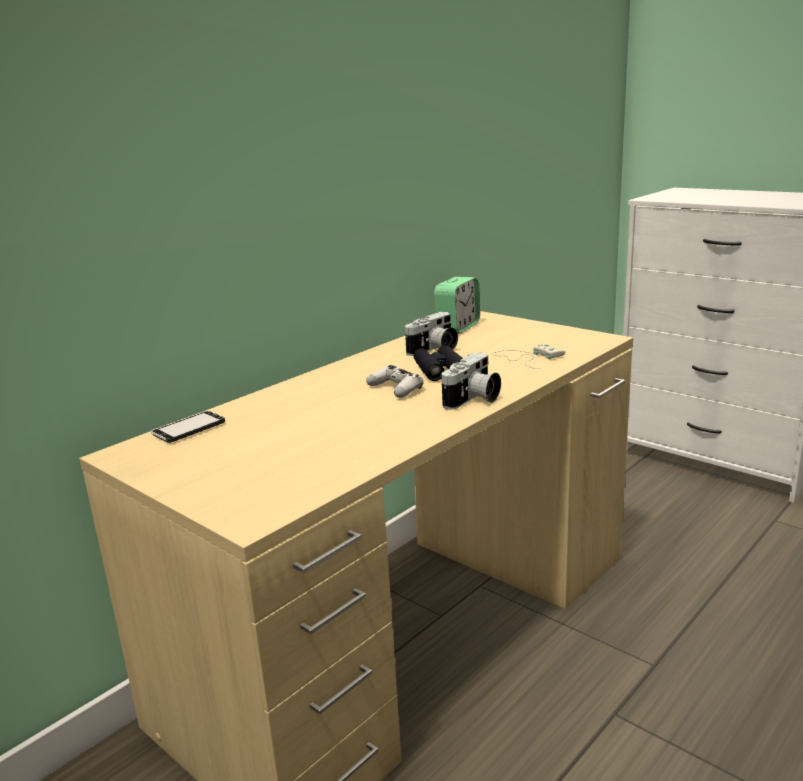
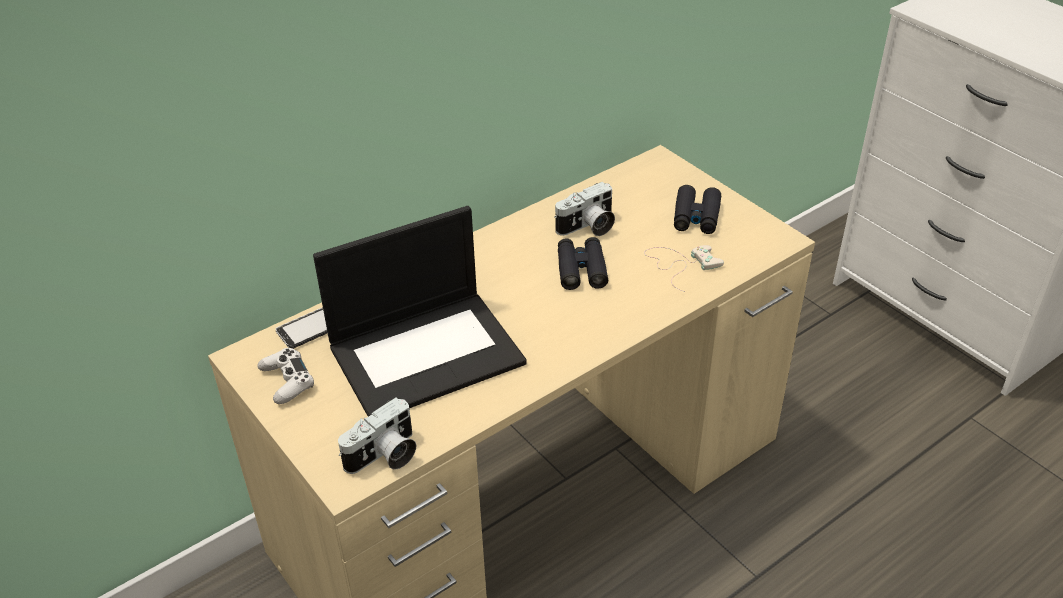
camera: 10 degrees right, 20 degrees up
(313, 429) = (427, 353): none -> laptop
(396, 389) = (526, 296): white game controller -> white game controller (287, 381)
(458, 327) = (629, 183): alarm clock -> none
(473, 400) = (597, 333): camera -> camera (384, 456)
(525, 336) = (696, 217): none -> black binoculars

